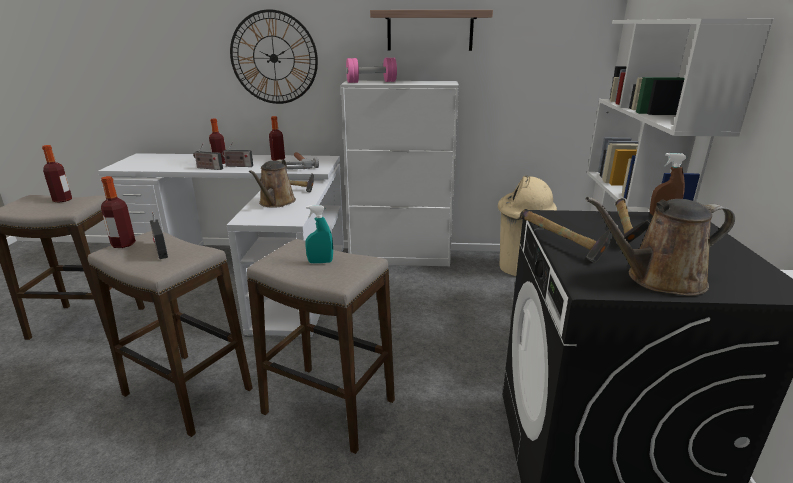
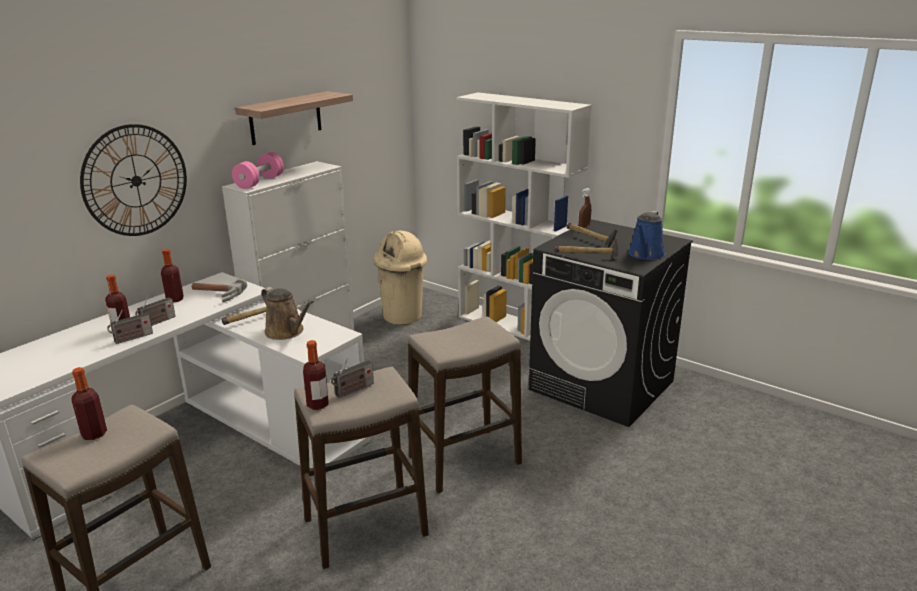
camera: 55 degrees left, 0 degrees up
(160, 249) = (353, 390): radio -> radio turned 45 degrees counterclockwise
(320, 262) = (462, 337): turquoise spray bottle -> none
(659, 279) = (645, 255): brown watering can -> blue watering can

